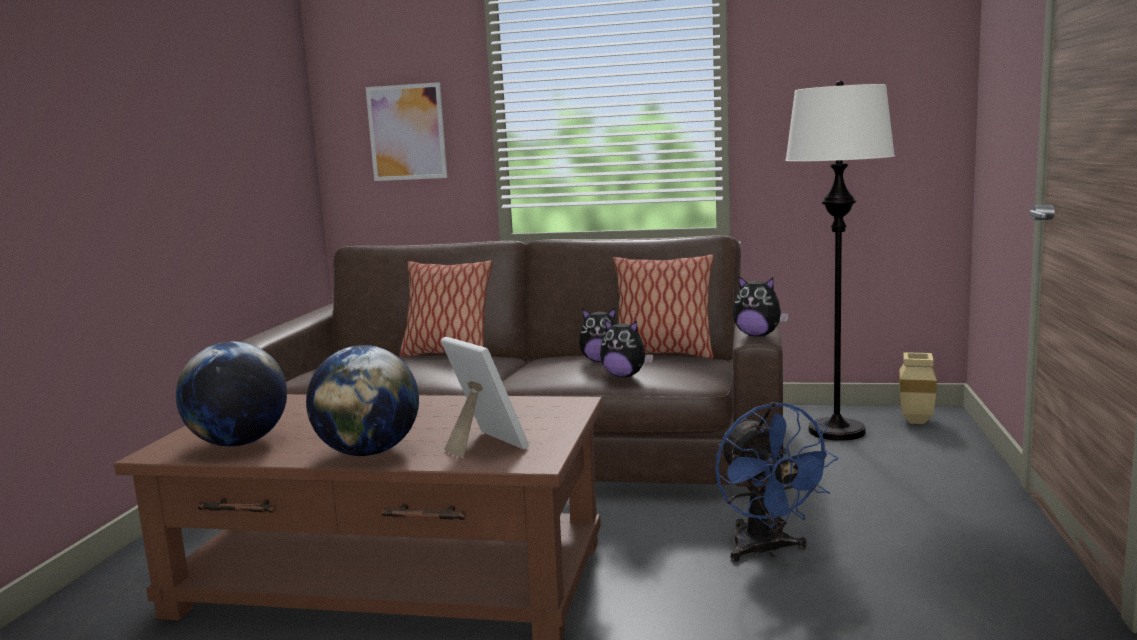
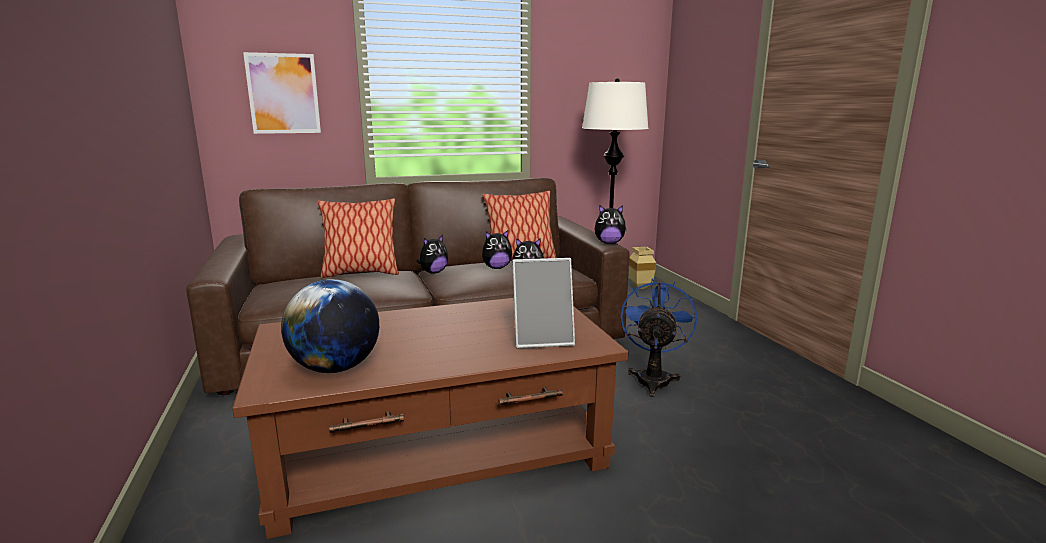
camera: 30 degrees left, 5 degrees up
(368, 452) = (466, 358): globe -> none
(482, 446) = (543, 339): picture frame -> picture frame turned 150 degrees clockwise
(534, 362) = (433, 272): none -> plush toy
(766, 551) = (653, 378): blue fan -> blue fan turned 120 degrees counterclockwise

